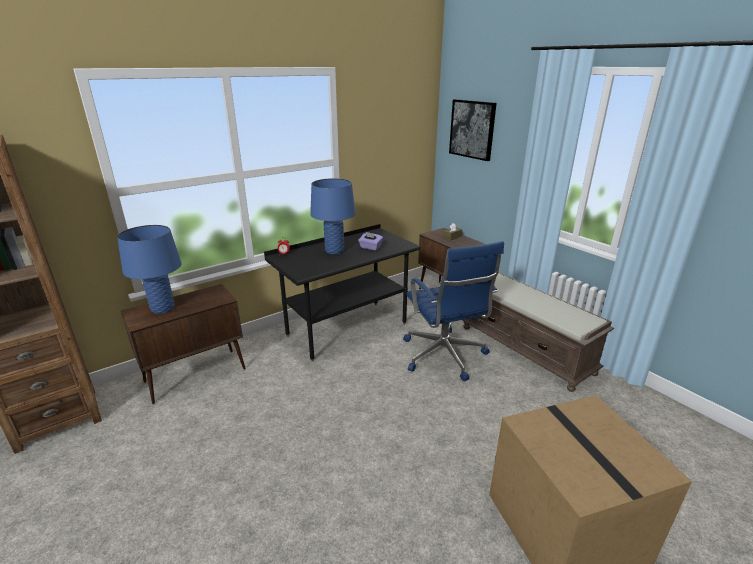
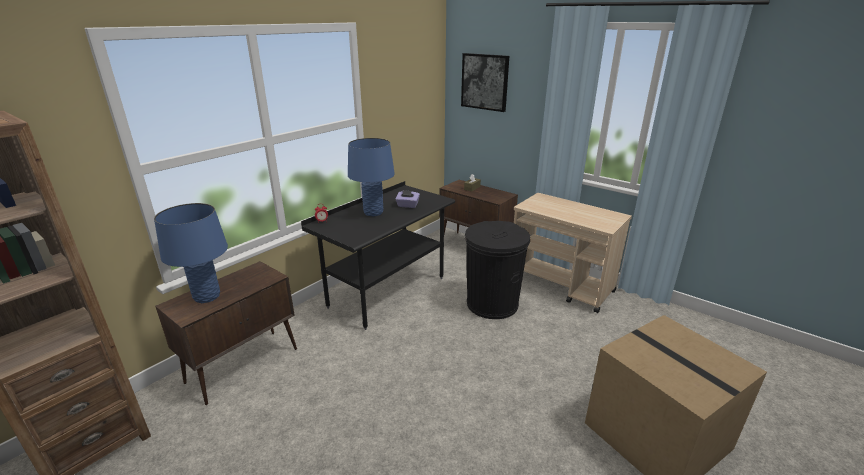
camera: 15 degrees left, 0 degrees up
(444, 356) = (492, 304): blue office chair -> black trash can
(526, 349) = (561, 286): brown bench -> beige cart

